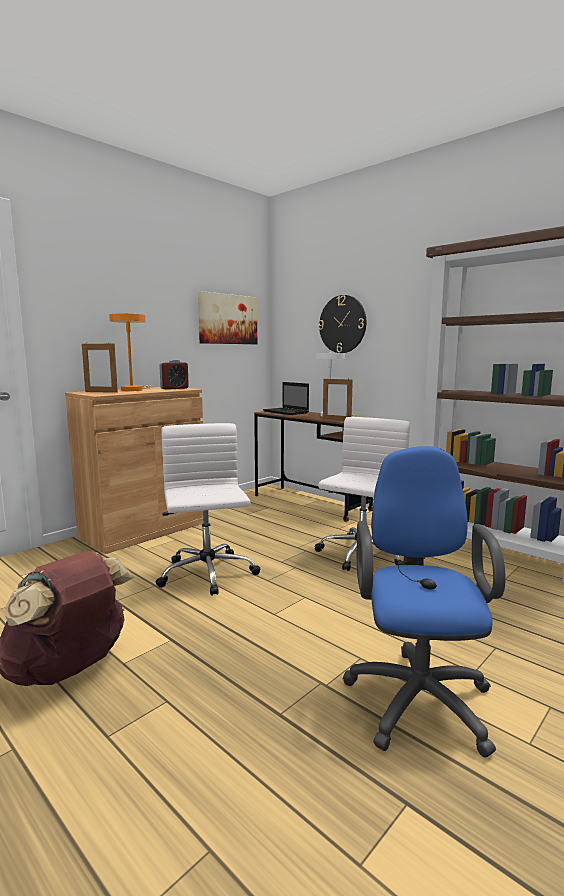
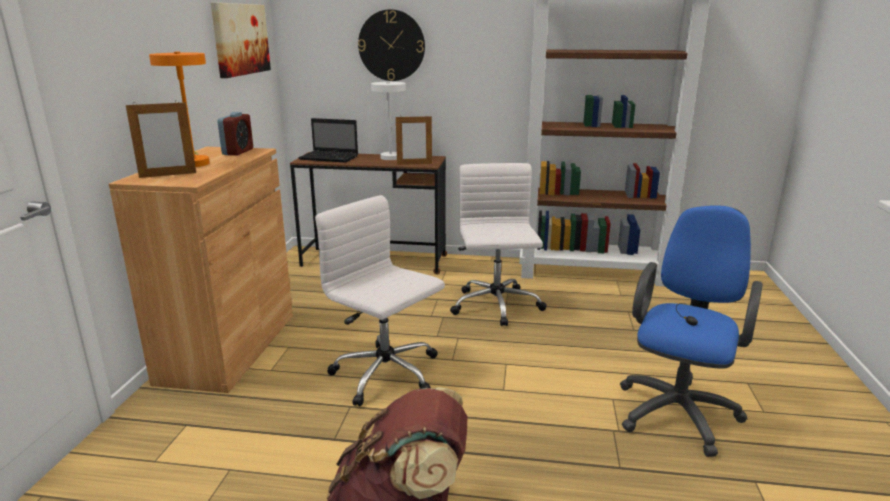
camera: 35 degrees left, 10 degrees up
(417, 695) = (678, 410): blue office chair -> blue office chair turned 60 degrees clockwise

